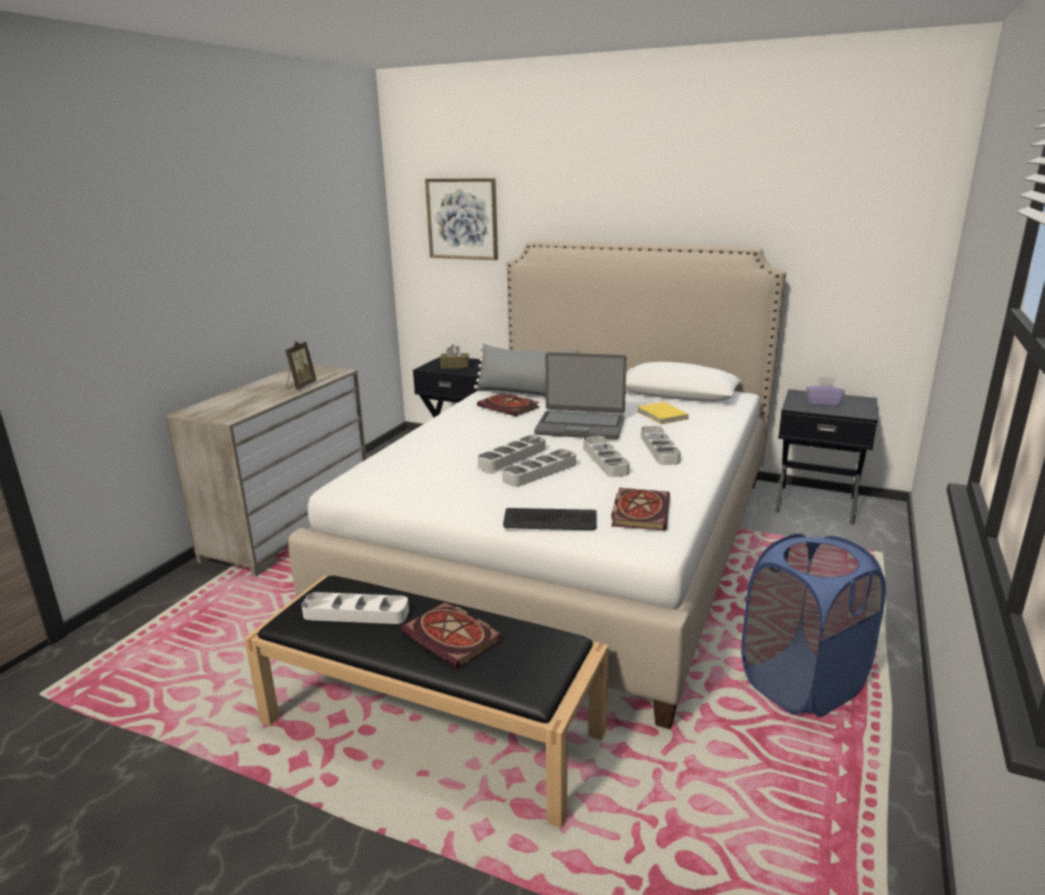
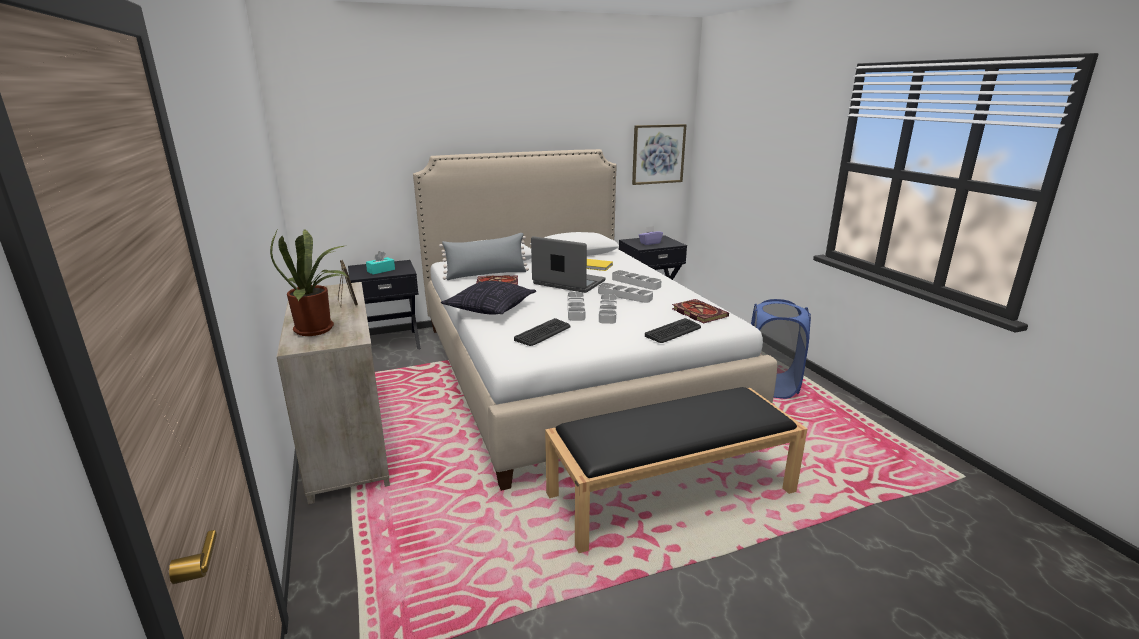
camera: 45 degrees left, 0 degrees up
(232, 402) = (318, 329): none -> potted plant
(356, 613) = (628, 431): white tray -> none
(420, 470) = (543, 333): none -> keyboard
(443, 430) = (490, 309): none -> pillow
(454, 366) = (381, 270): brown tissue box -> turquoise tissue box
(454, 637) = (699, 415): book -> none
(462, 219) = (358, 140): picture -> picture (658, 154)
(580, 426) = (568, 283): laptop -> laptop turned 120 degrees counterclockwise

